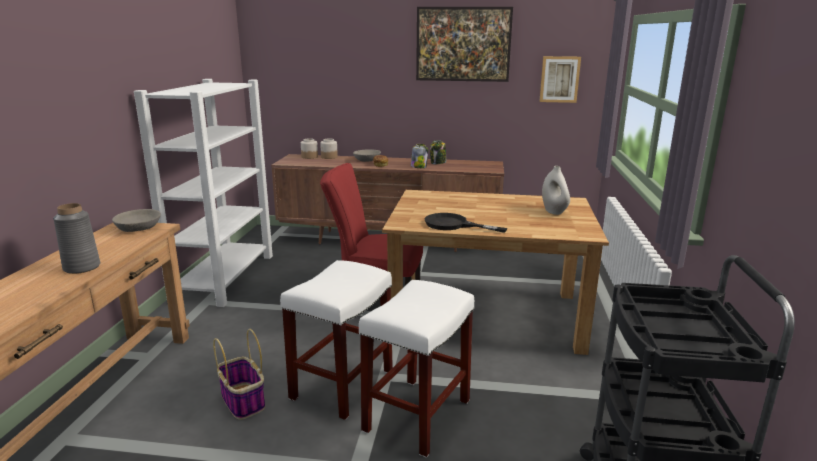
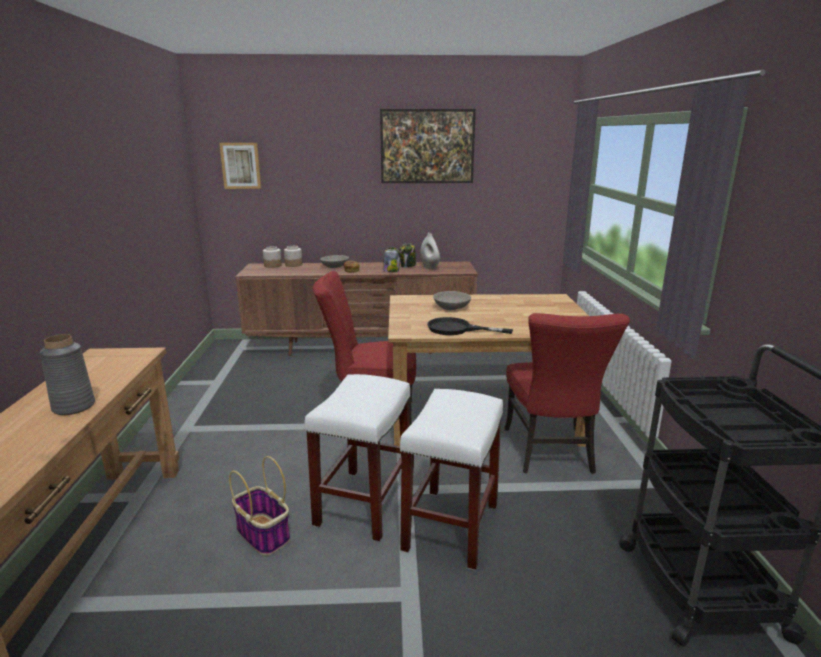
camera: 10 degrees left, 0 degrees up
(138, 228) = (120, 355): grey bowl -> grey bowl (451, 307)
(224, 277) = (198, 399): white bookcase -> none
(543, 357) = (551, 453): none -> red chair
(554, 211) = (545, 309): white vase -> white vase (430, 267)
(559, 79) = (521, 179): picture -> picture (241, 165)

